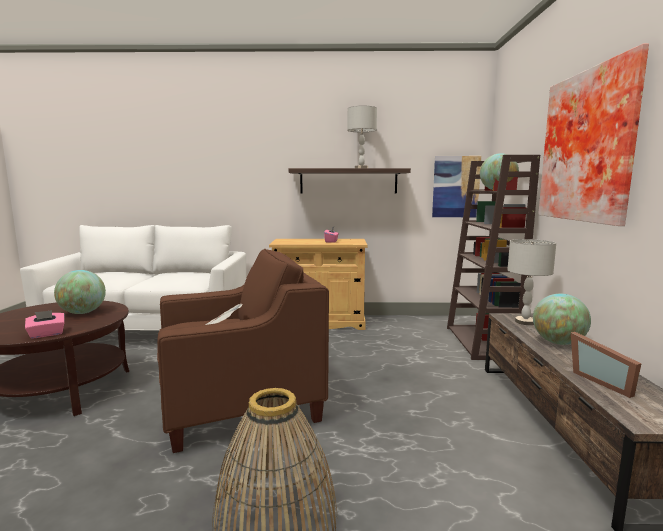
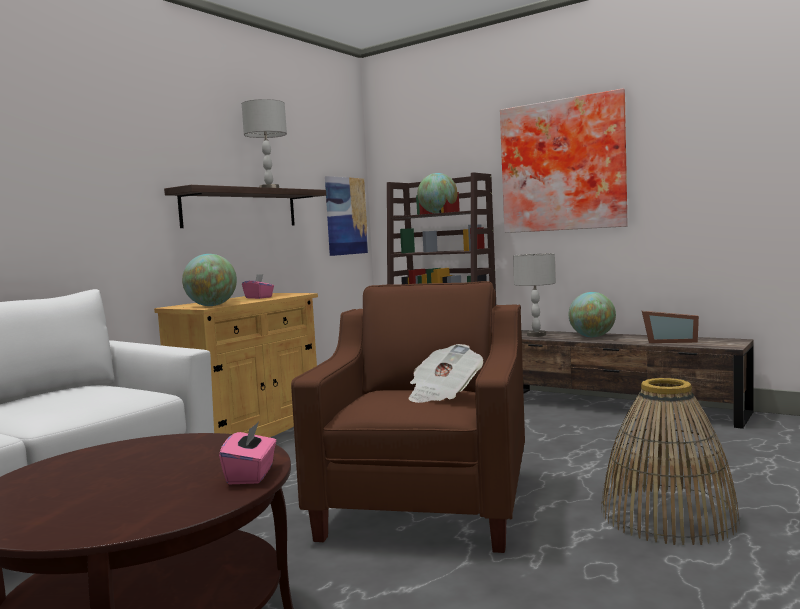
camera: 55 degrees left, 5 degrees down
(83, 313) = (150, 458): globe -> globe (211, 306)

